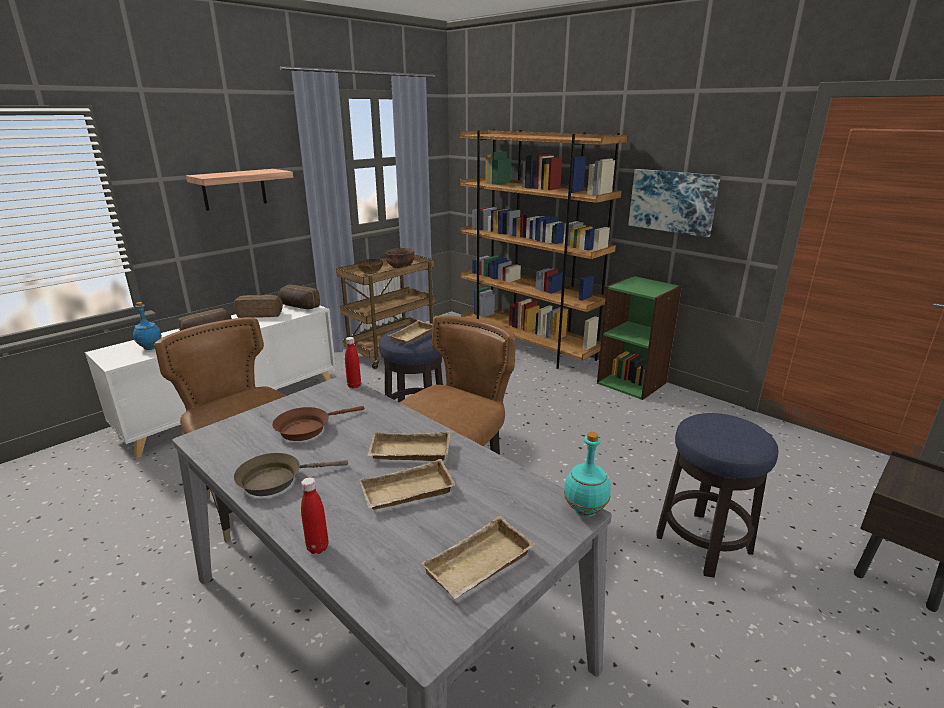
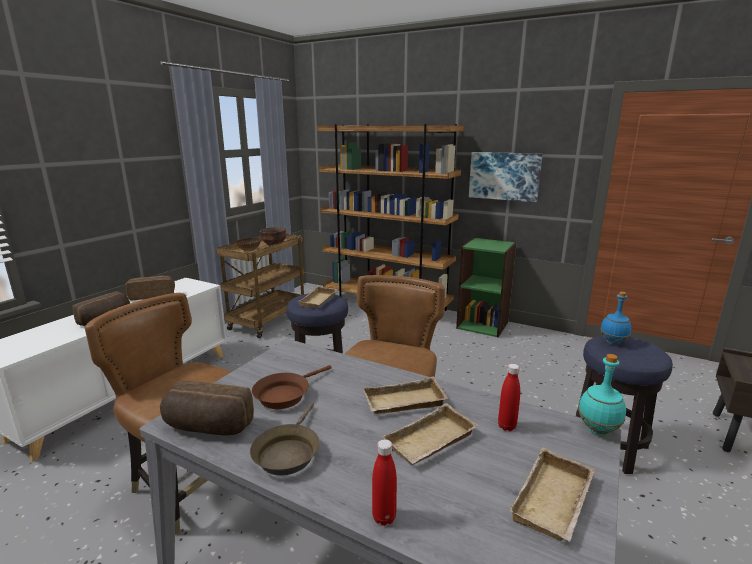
camera: 15 degrees left, 5 degrees down
(150, 348) = (44, 339): blue bottle -> blue bottle (613, 343)
(234, 189) = (118, 175): shelf -> none
(276, 480) = (288, 452): brown frying pan -> brown frying pan turned 45 degrees counterclockwise
(298, 306) = (188, 285): bread -> bread (207, 427)
(354, 385) = (304, 348): red bottle -> red bottle (507, 426)

